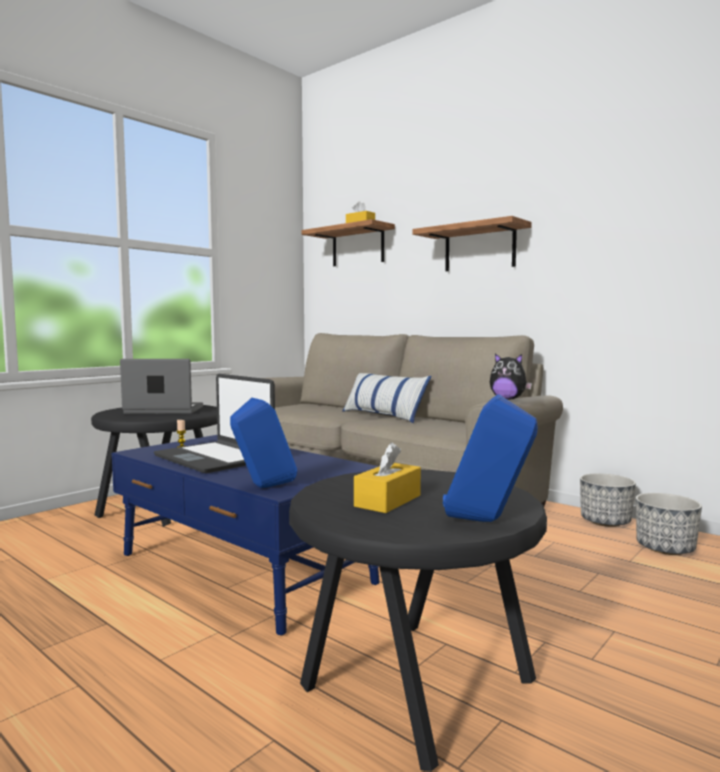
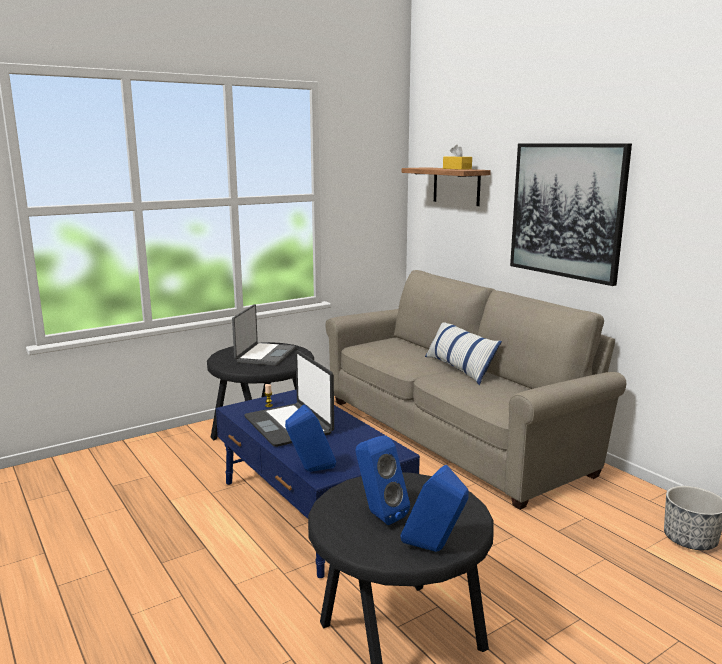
camera: 15 degrees right, 10 degrees up
(164, 410) = (264, 355): laptop -> laptop turned 90 degrees clockwise
(388, 501) = (378, 515): yellow tissue box -> blue speaker
(479, 248) = (566, 210): shelf -> picture
(508, 399) = (556, 385): plush toy -> none
(605, 521) = (652, 499): planter -> none

